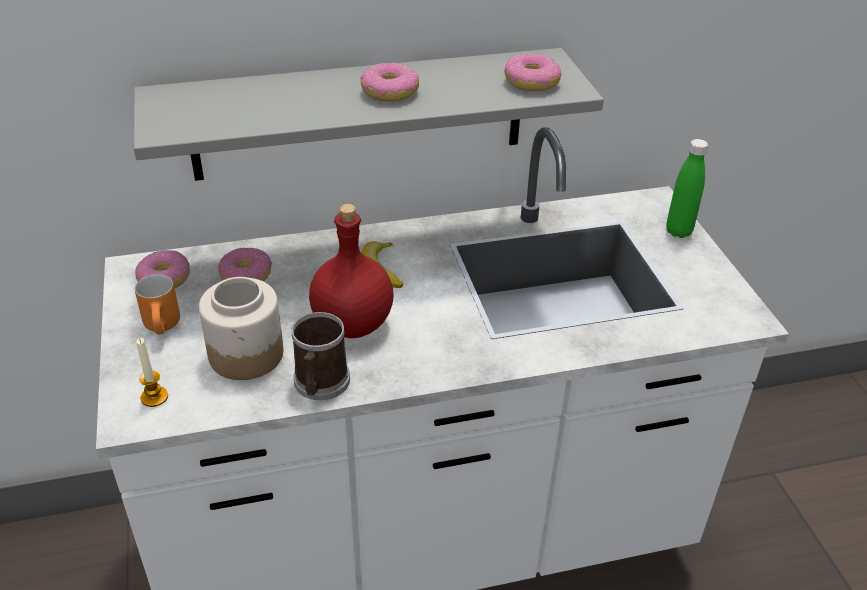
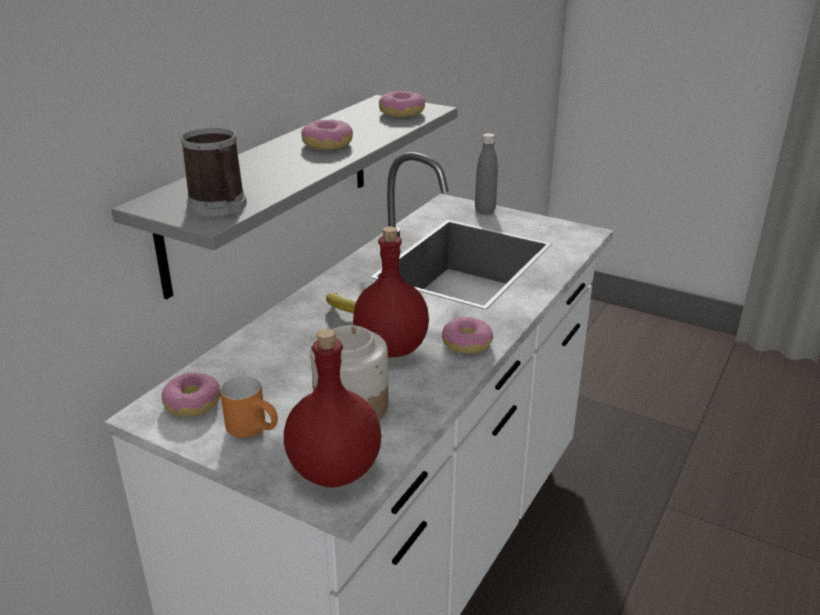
camera: 45 degrees left, 10 degrees down
(154, 397) = (333, 471): candle -> red bottle
(246, 275) = (259, 365): donut -> donut (467, 343)
(320, 384) = (434, 390): mug -> mug (220, 207)
(678, 231) = (485, 211): green bottle -> grey bottle

